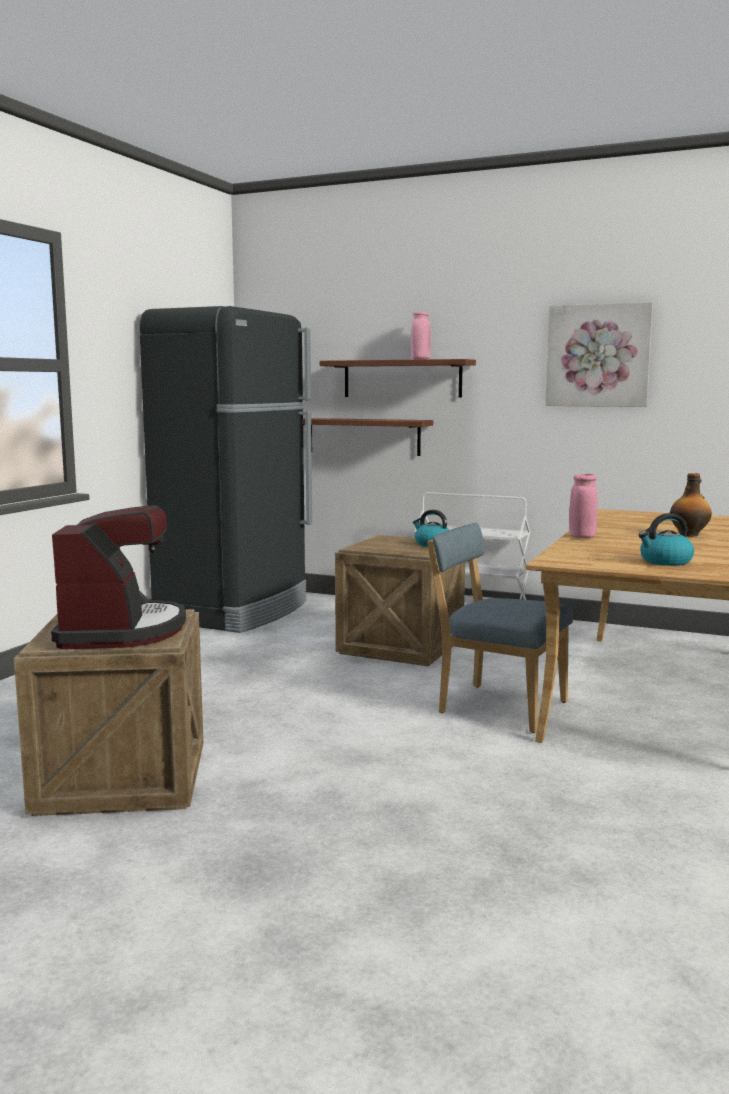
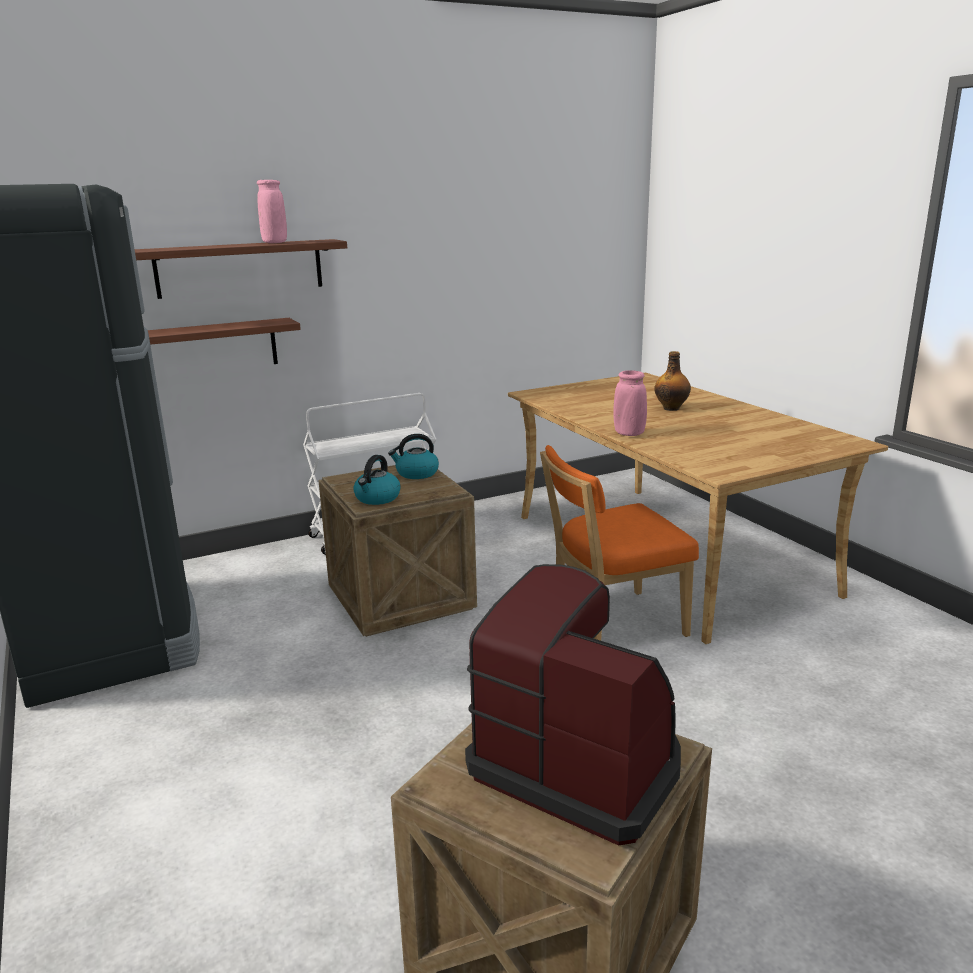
camera: 50 degrees left, 10 degrees up
(497, 706) = (611, 624): blue chair -> orange chair
(598, 355) = (464, 229): picture -> none
(665, 561) = (766, 446): kettle -> kettle (377, 498)

